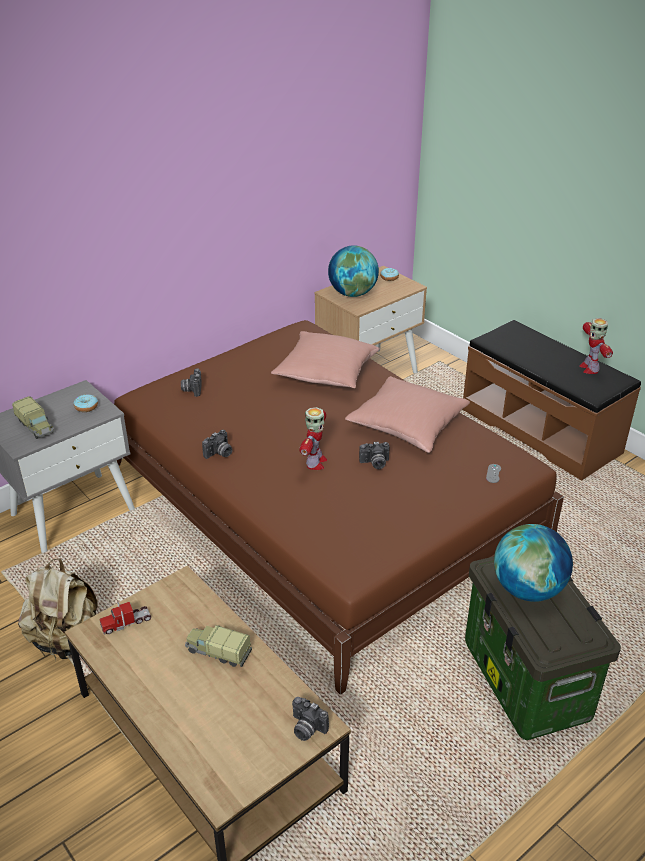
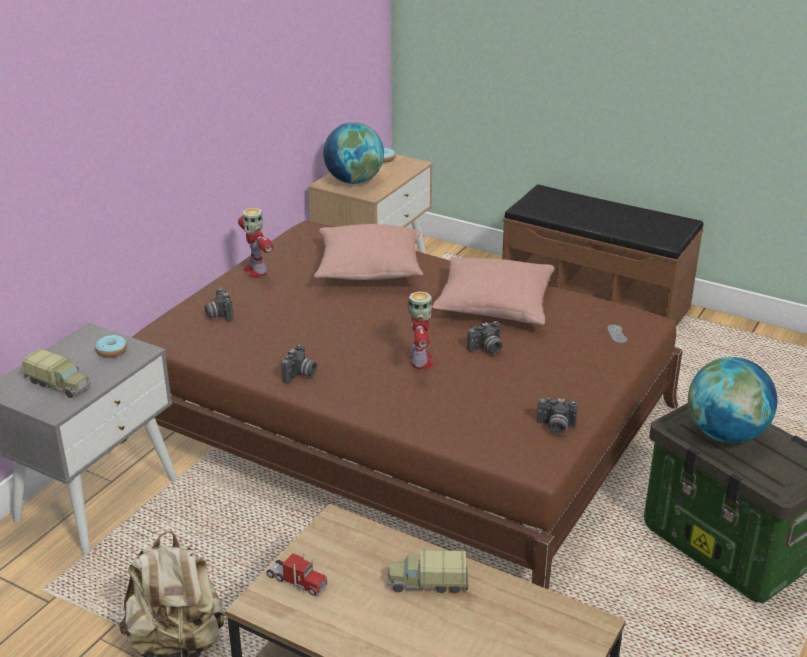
camera: 20 degrees left, 5 degrees down
(126, 623) = (297, 581): toy truck -> toy truck turned 105 degrees counterclockwise
(306, 728) = (578, 632): camera -> camera (555, 427)
(589, 368) = (645, 217): toy robot -> toy robot (256, 270)

